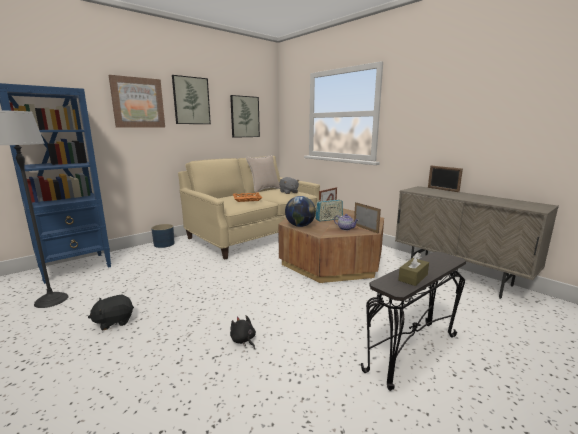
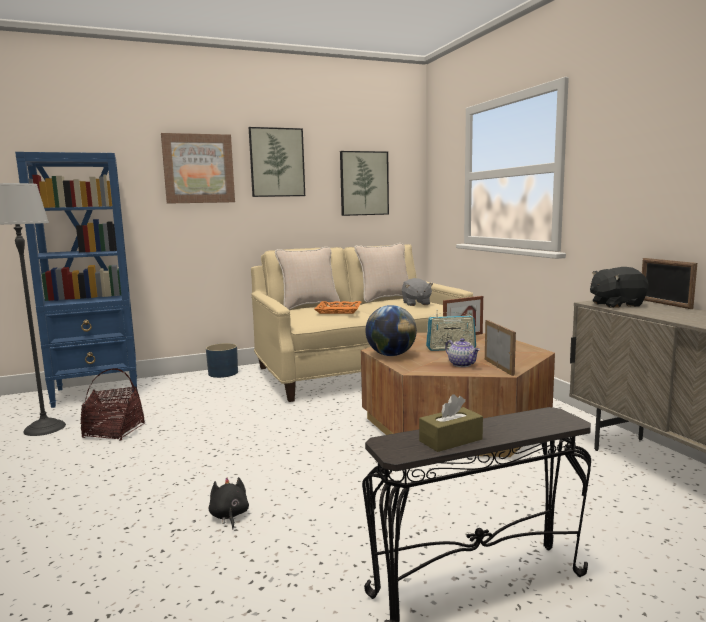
camera: 20 degrees right, 5 degrees down
(112, 295) = (114, 431): none -> basket
(114, 321) = (92, 464): black plush toy -> black plush toy (616, 305)
(221, 196) = (309, 305): none -> beige pillow

